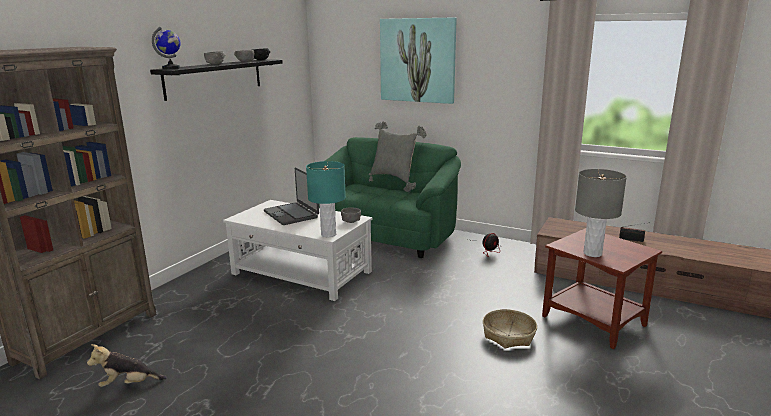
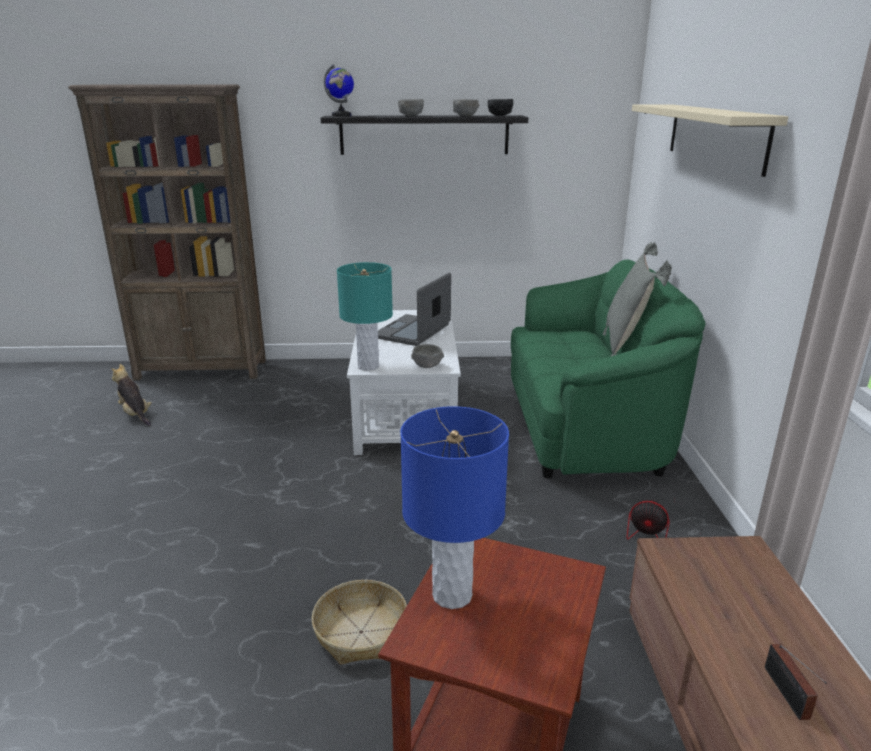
camera: 60 degrees right, 5 degrees up
(418, 60) = (715, 135): picture -> beige shelf
(592, 253) = (451, 595): grey table lamp -> blue table lamp

